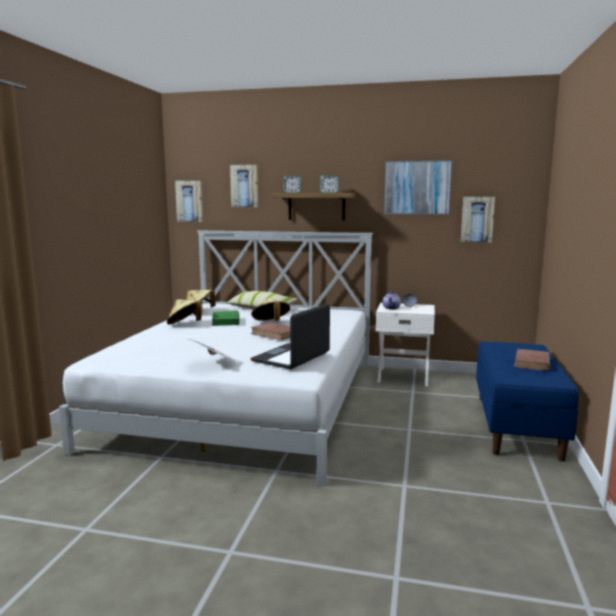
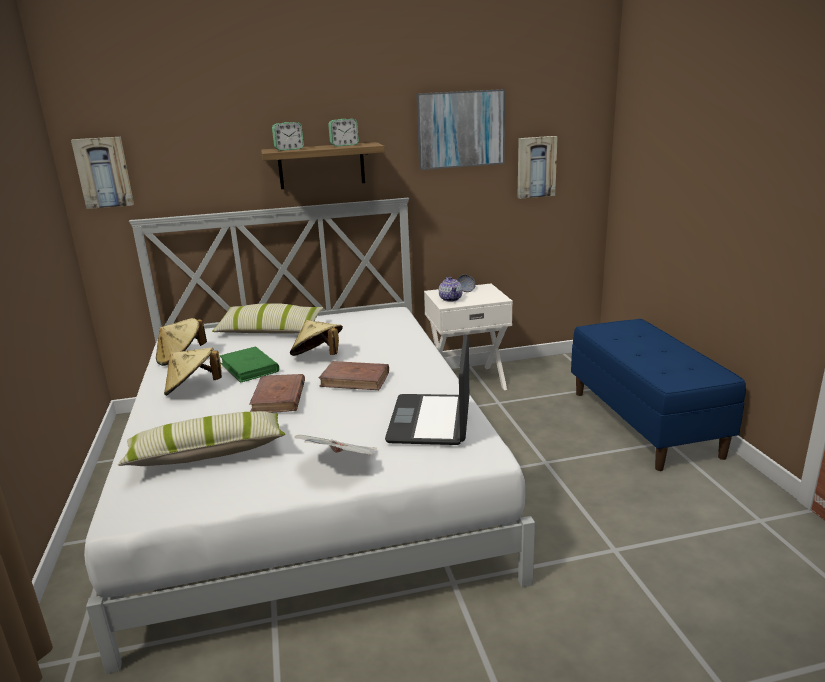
camera: 25 degrees left, 10 degrees up
(155, 347) = (207, 453): none -> pillow
(244, 186) = (201, 141): picture -> none
(532, 363) = (663, 350): brown book -> brown book (278, 397)

